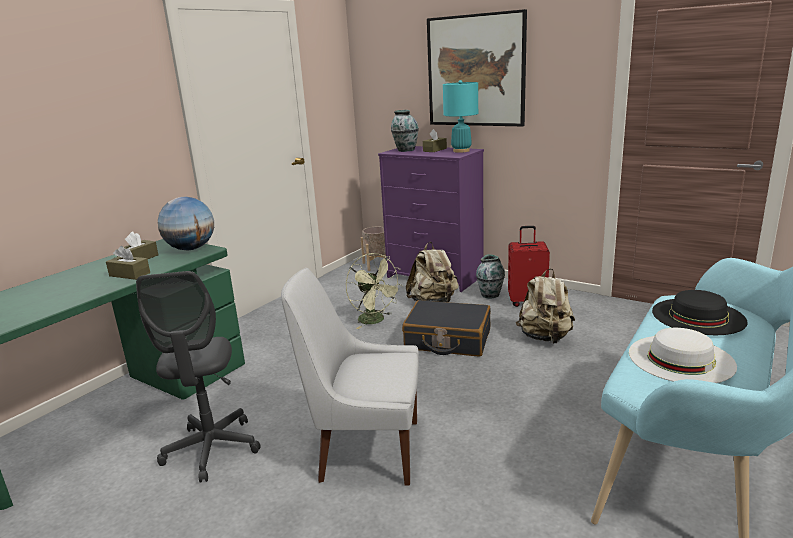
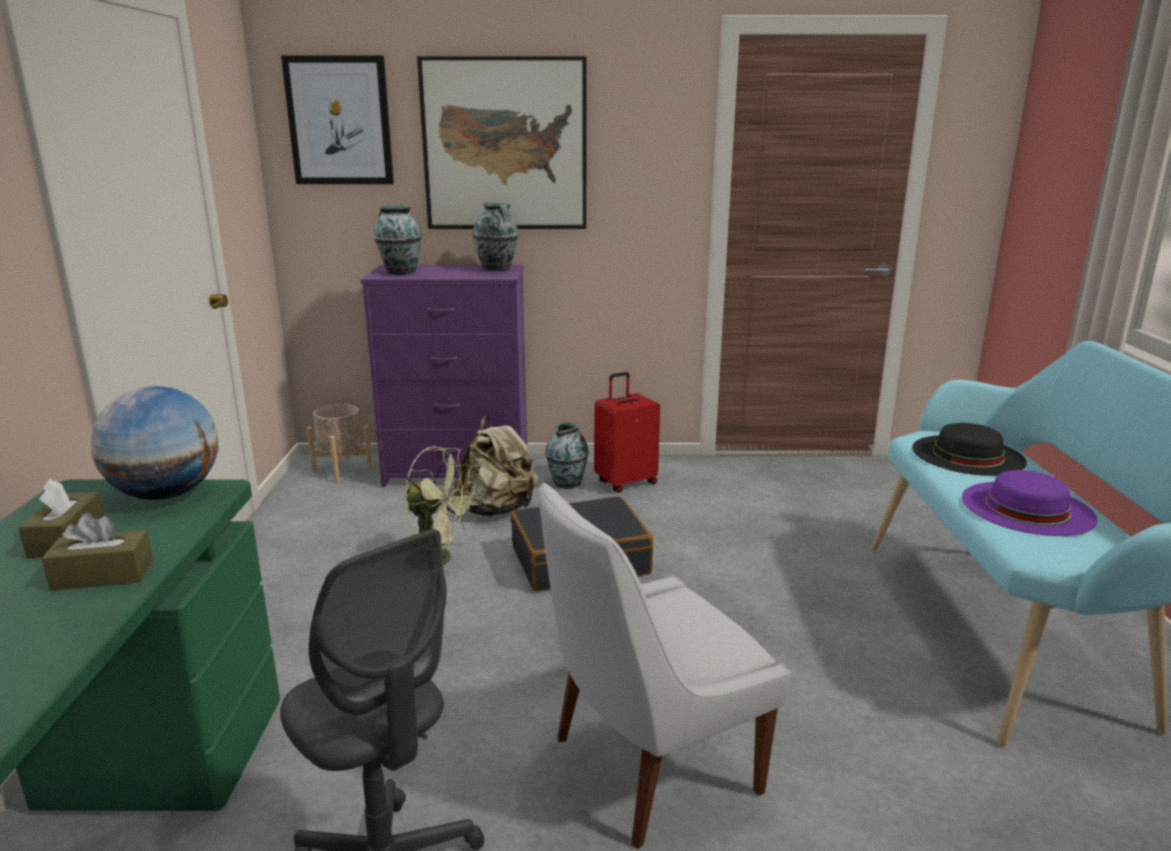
camera: 35 degrees left, 0 degrees up
(388, 60) = (339, 121): none -> picture
(434, 150) = (450, 269): brown tissue box -> none
(461, 151) = (497, 269): turquoise table lamp -> vase
(545, 338) = (700, 526): beige backpack -> none
(681, 359) = (1027, 508): white hat -> purple hat

